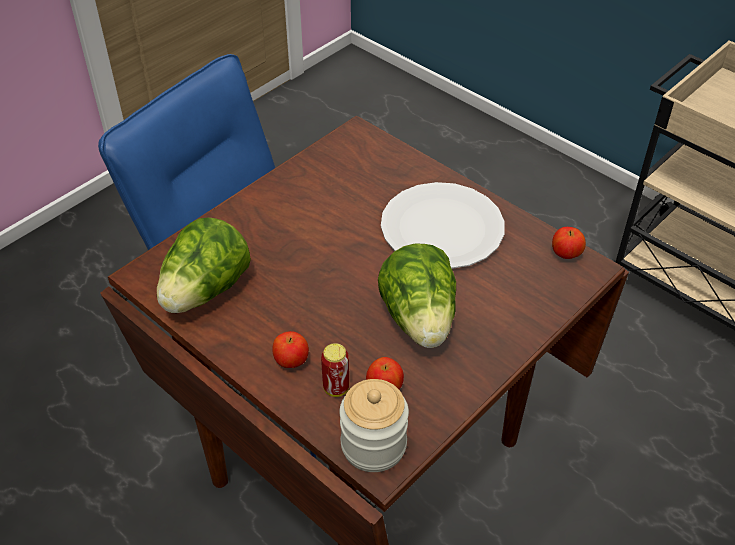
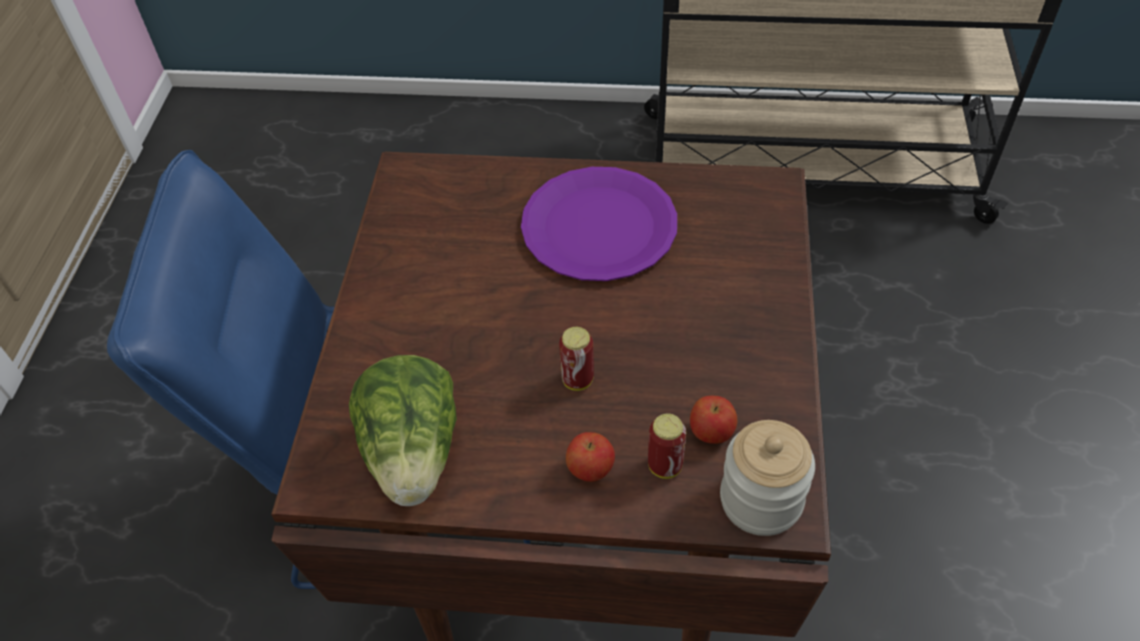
camera: 35 degrees left, 5 degrees up
(336, 308) = (577, 380): none -> can
(420, 319) = (673, 337): lettuce -> none
(442, 228) = (598, 226): white plate -> purple plate
(566, 254) = (741, 185): apple -> none

